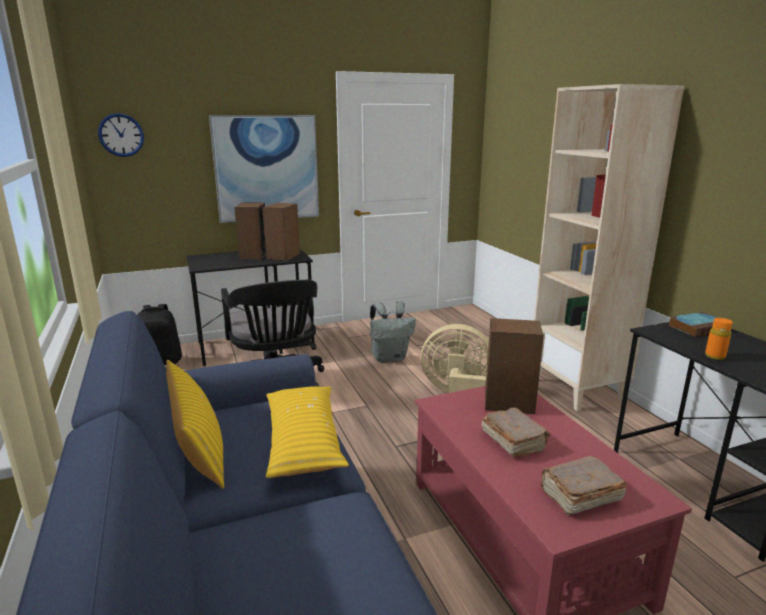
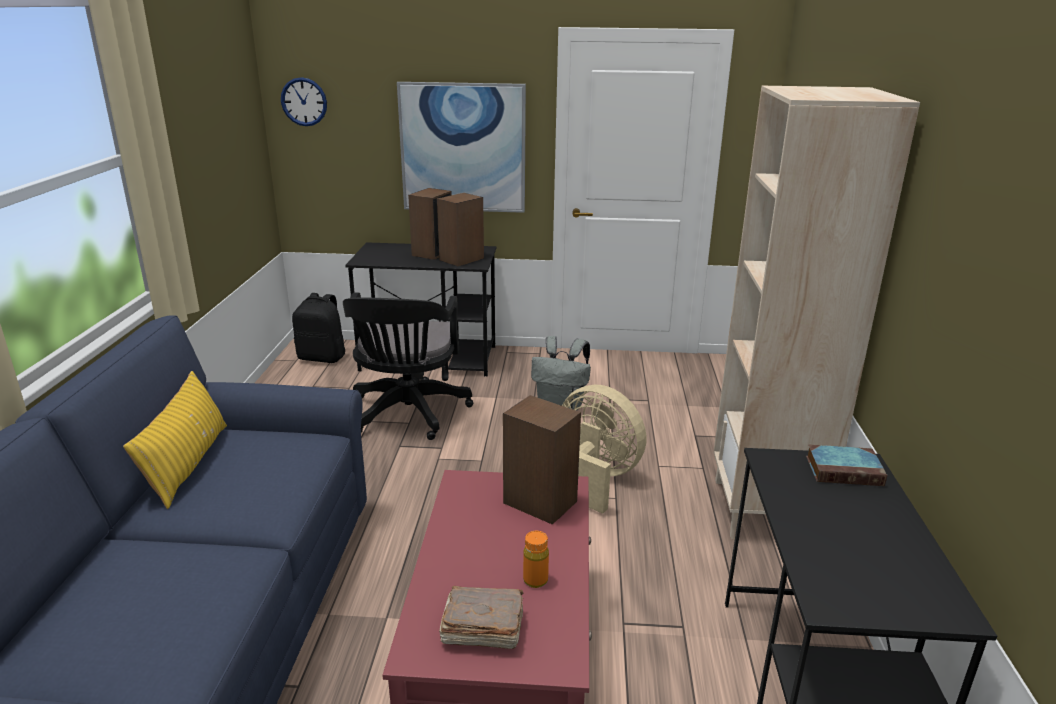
camera: 25 degrees right, 5 degrees up
(303, 441) = (276, 484): yellow pillow -> none
(513, 441) = (488, 547): brown book -> none
(715, 356) = (798, 516): orange bottle -> orange bottle (535, 580)

